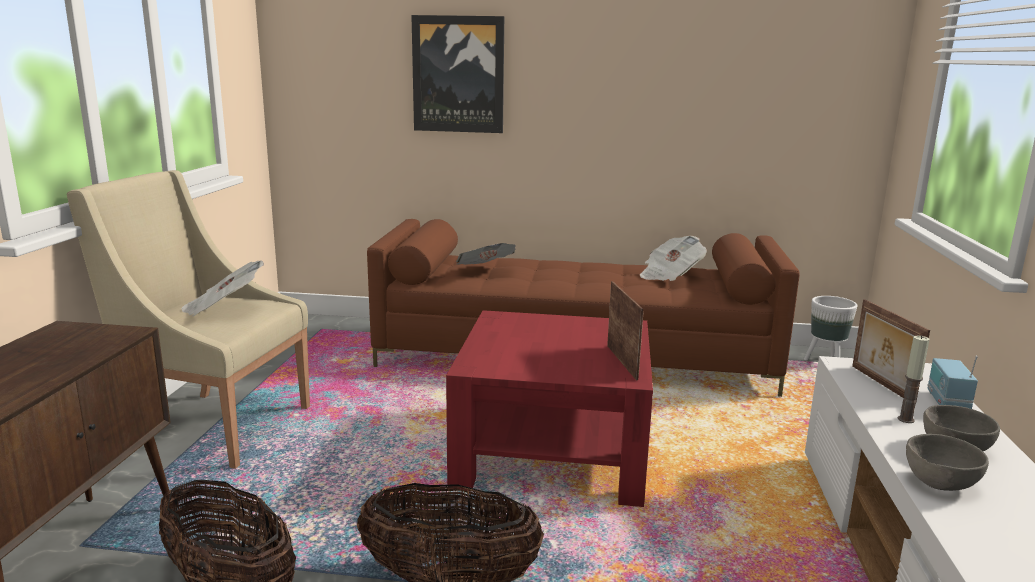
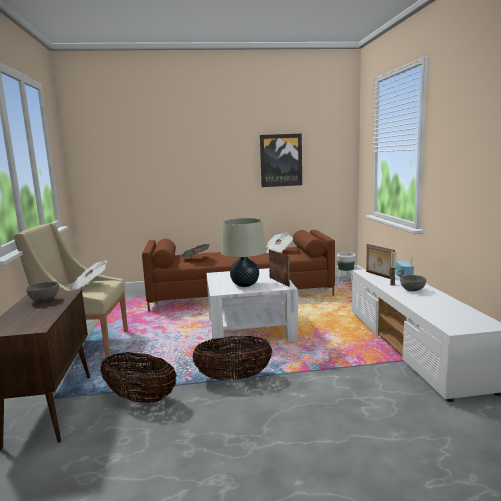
camera: 15 degrees left, 5 degrees down
(458, 74) = (169, 169): picture -> picture (281, 160)
(540, 357) = (245, 284): none -> beige table lamp
(552, 450) = (250, 328): red coffee table -> white coffee table
(938, 483) = (411, 300): grey bowl -> grey bowl (44, 300)

